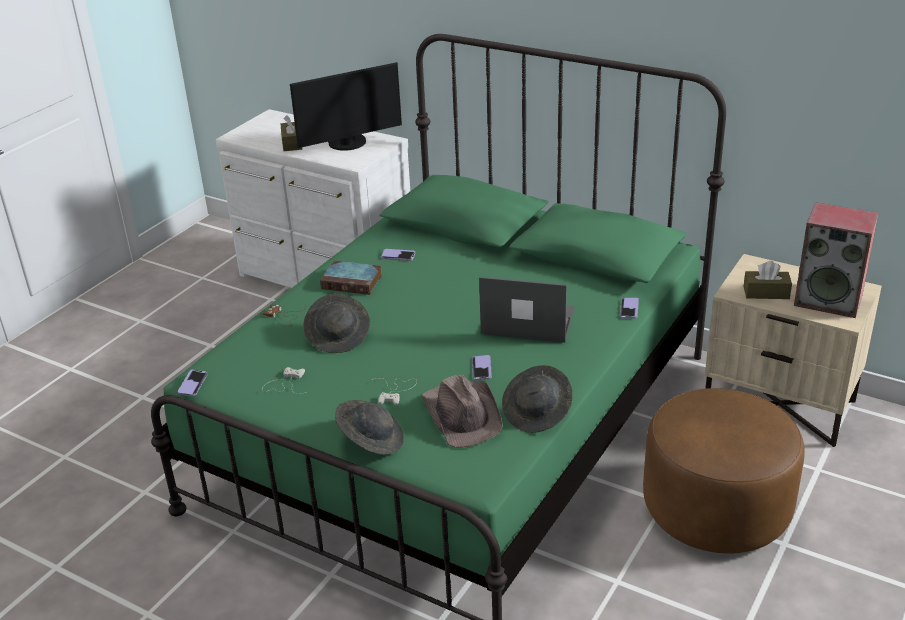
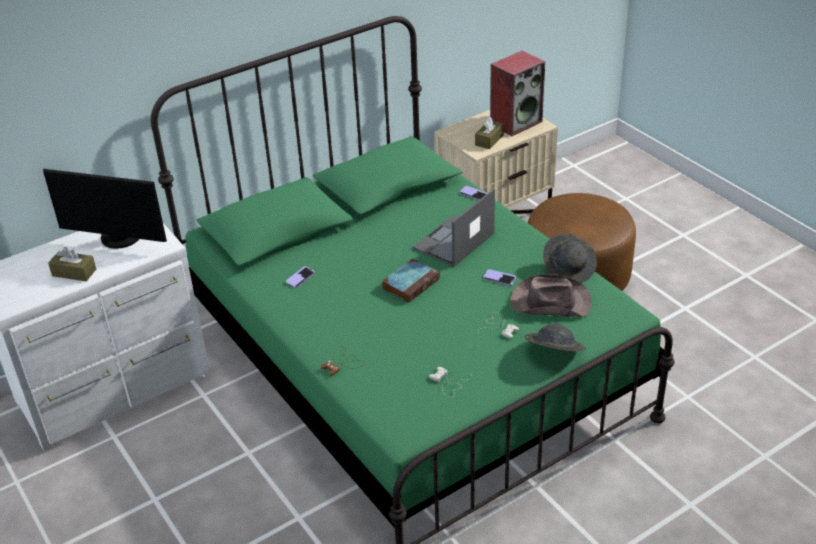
camera: 65 degrees left, 5 degrees up
(193, 384) = (412, 438): phone -> none
(338, 336) = (400, 339): grey hat -> none
(349, 144) = (119, 239): monitor -> monitor turned 105 degrees clockwise
(353, 282) = (320, 312): book -> book (411, 283)

